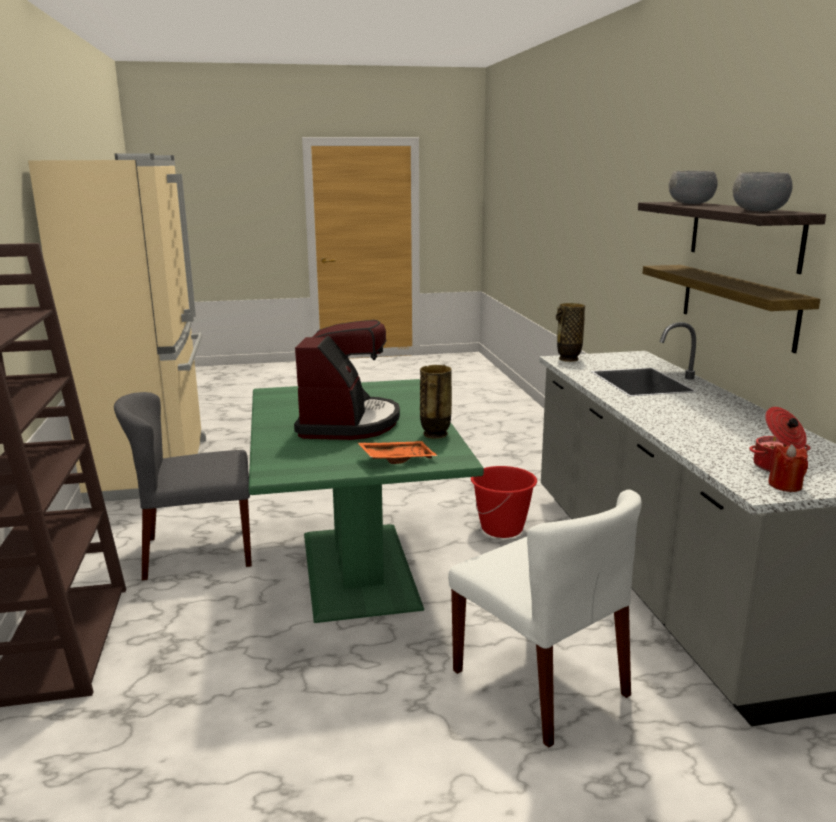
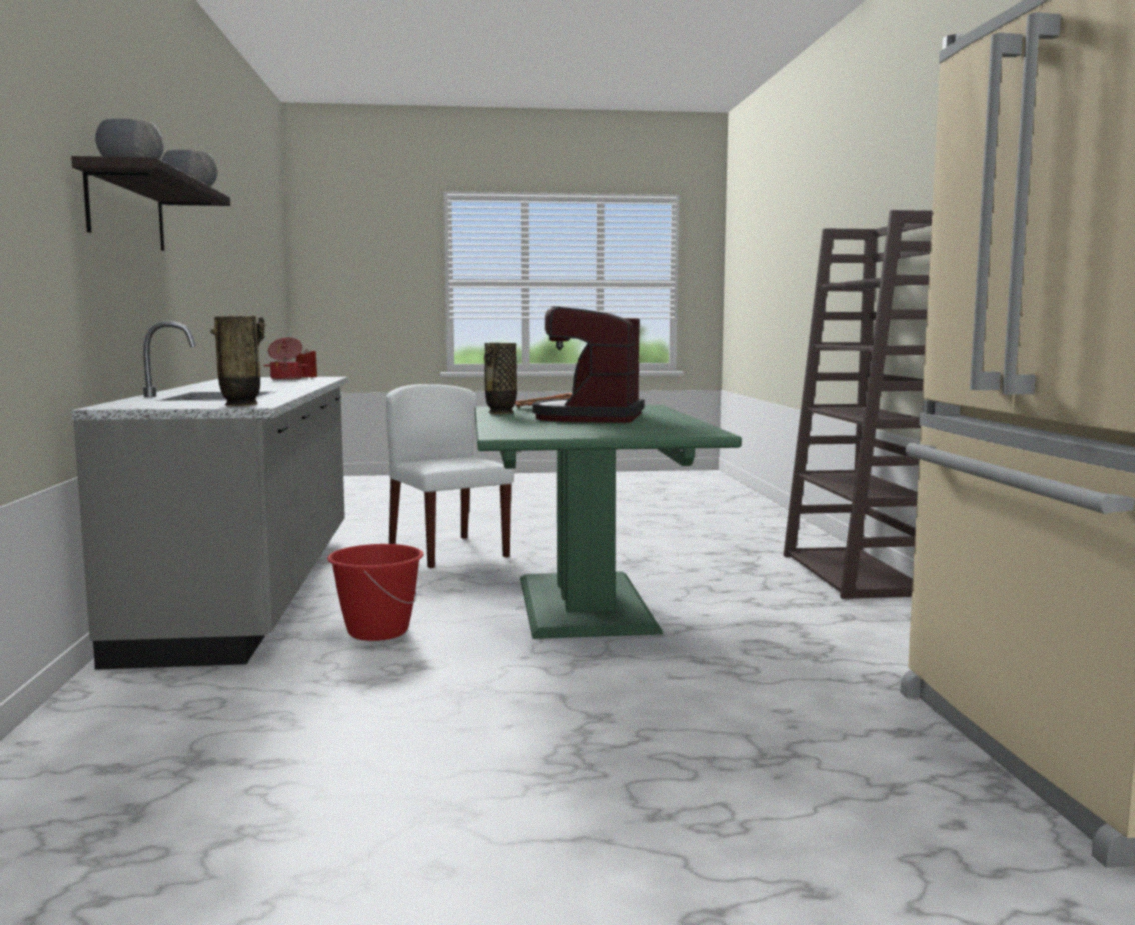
camera: 175 degrees left, 10 degrees down
(197, 552) = (797, 623): grey chair -> none
(737, 305) = (133, 294): shelf -> none

